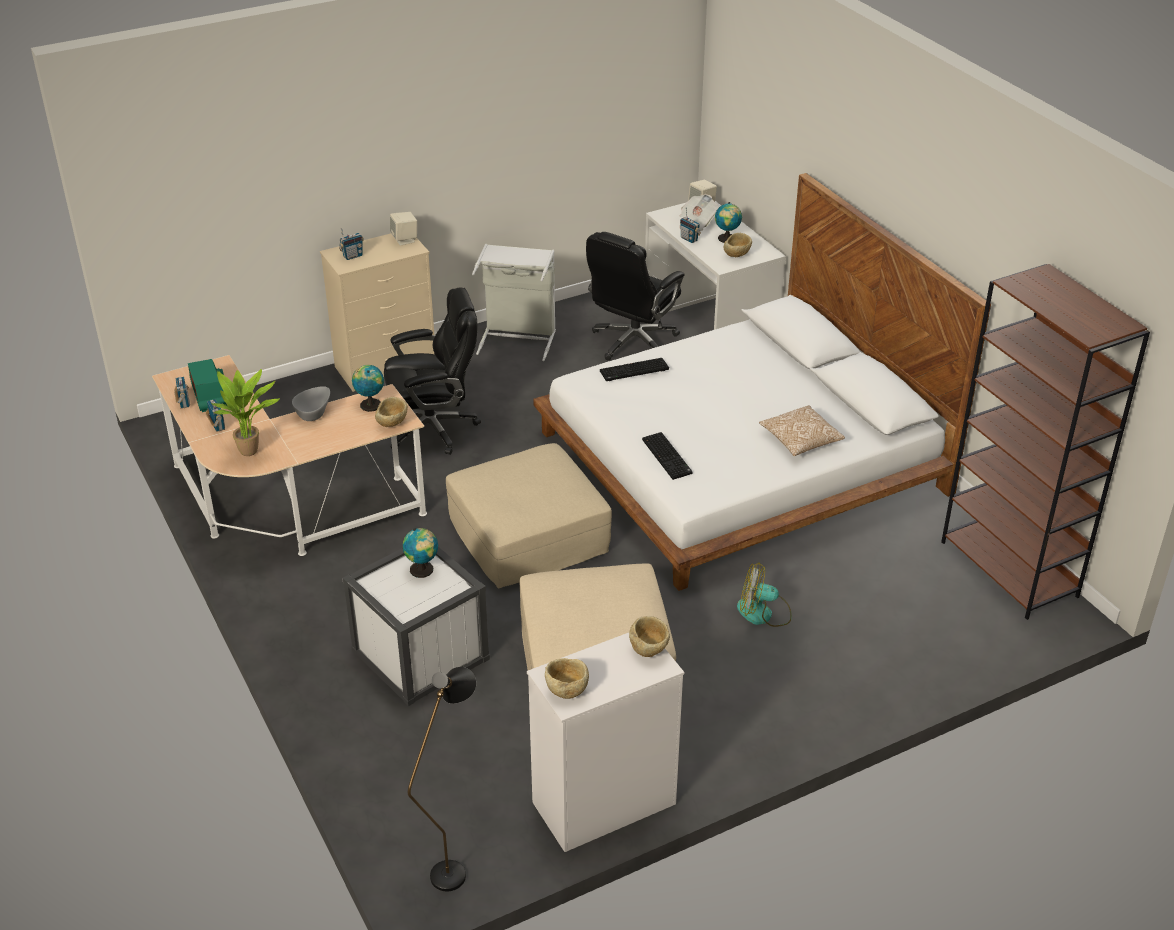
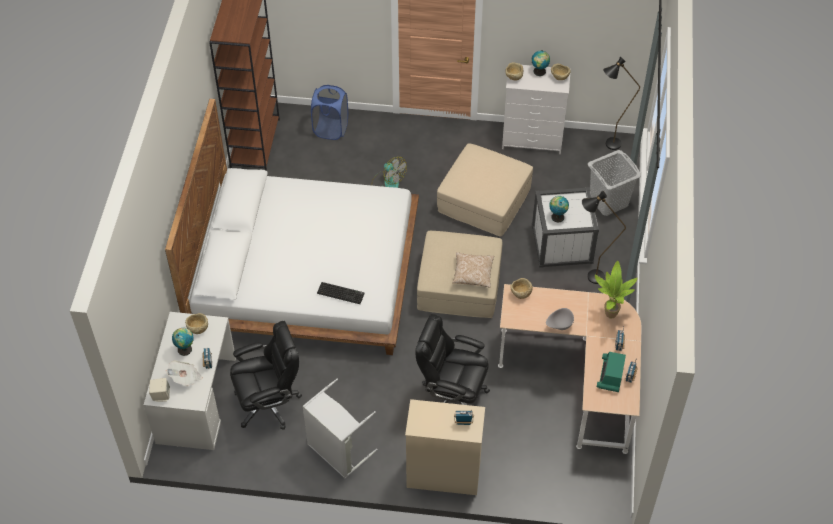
camera: 145 degrees left, 15 degrees up
(345, 629) = (589, 277): none -> black floor lamp
(370, 404) = (523, 316): globe -> globe (539, 72)
(388, 759) = (608, 201): none -> grey laundry basket
(405, 240) = (417, 422): beige speaker -> none
(668, 457) = (380, 225): keyboard -> none
(800, 440) = (305, 200): pillow -> pillow (472, 274)
(937, 644) = (330, 129): none -> blue laundry basket

